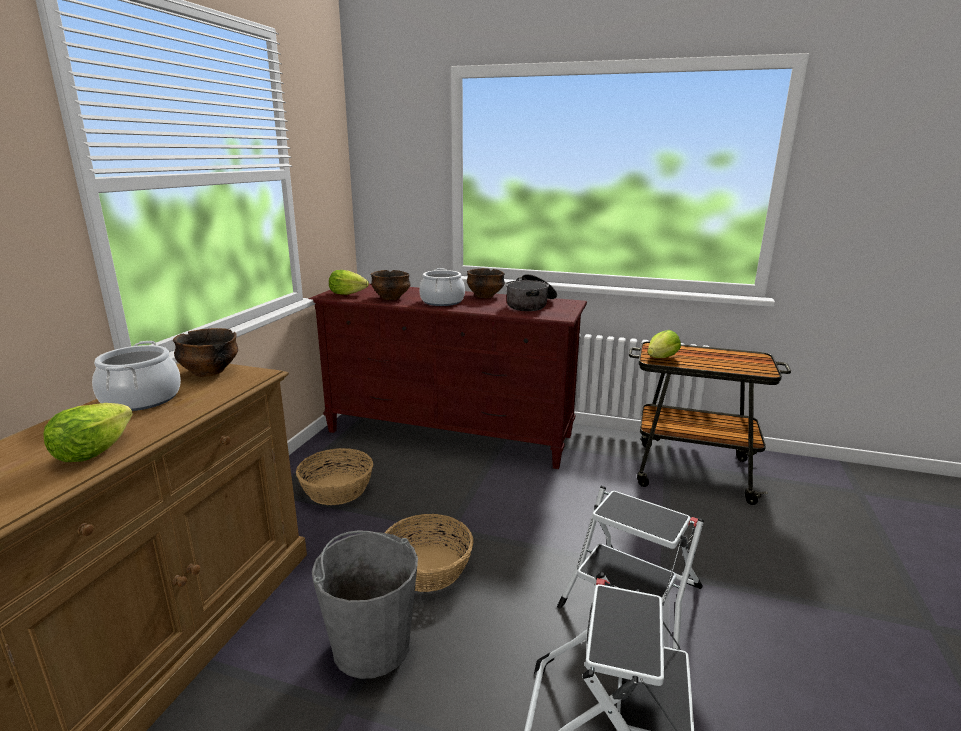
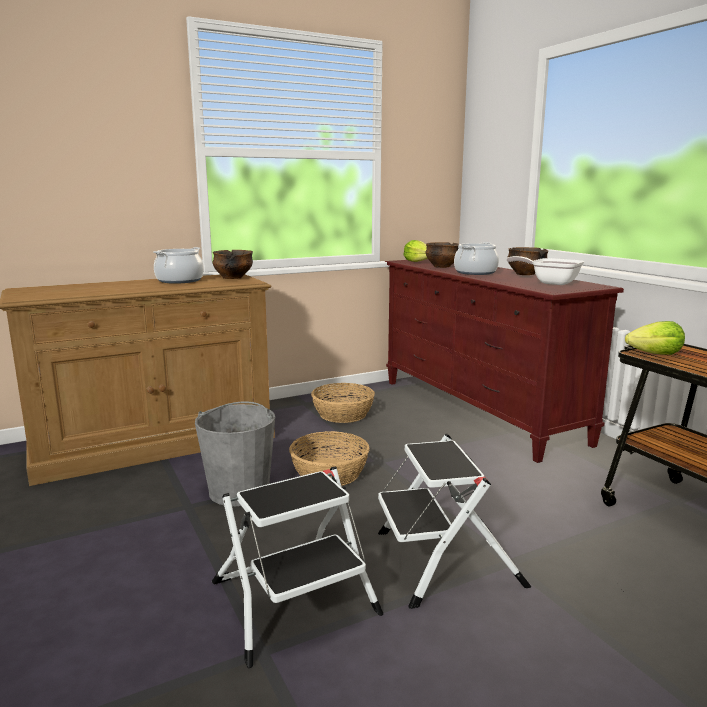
camera: 45 degrees right, 5 degrees down
(93, 452) = (118, 290): lettuce -> none
(531, 304) = (550, 282): cooking pot -> frying pan

